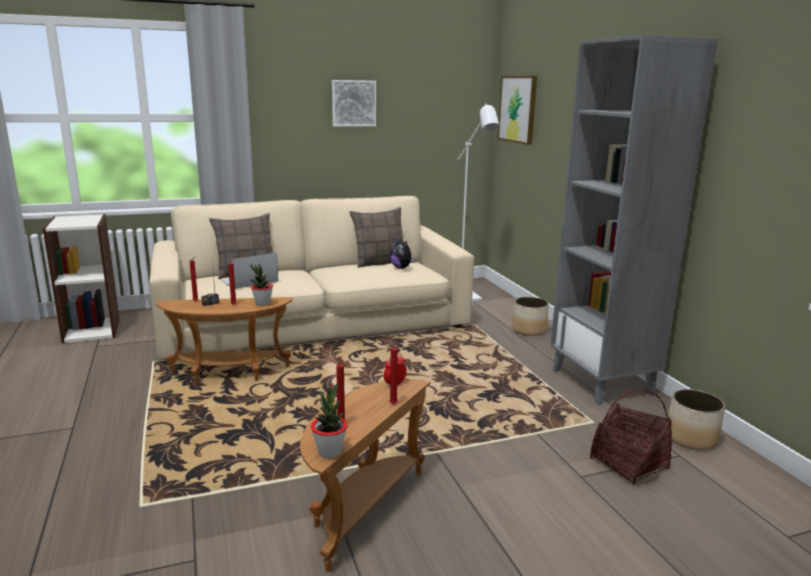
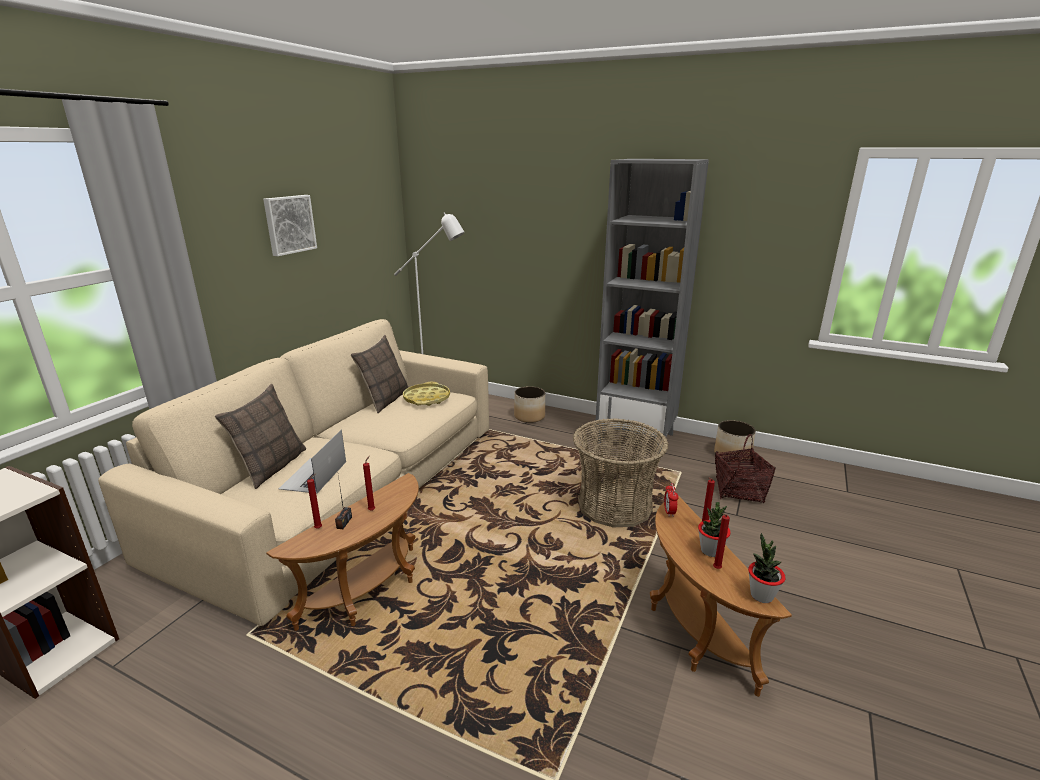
camera: 45 degrees left, 5 degrees up
(262, 303) = (399, 494): potted plant -> potted plant (710, 551)
(401, 268) = (427, 398): plush toy -> yellow tray
(473, 413) = (614, 506): none -> basket
(518, 109) = (446, 213): picture -> none

